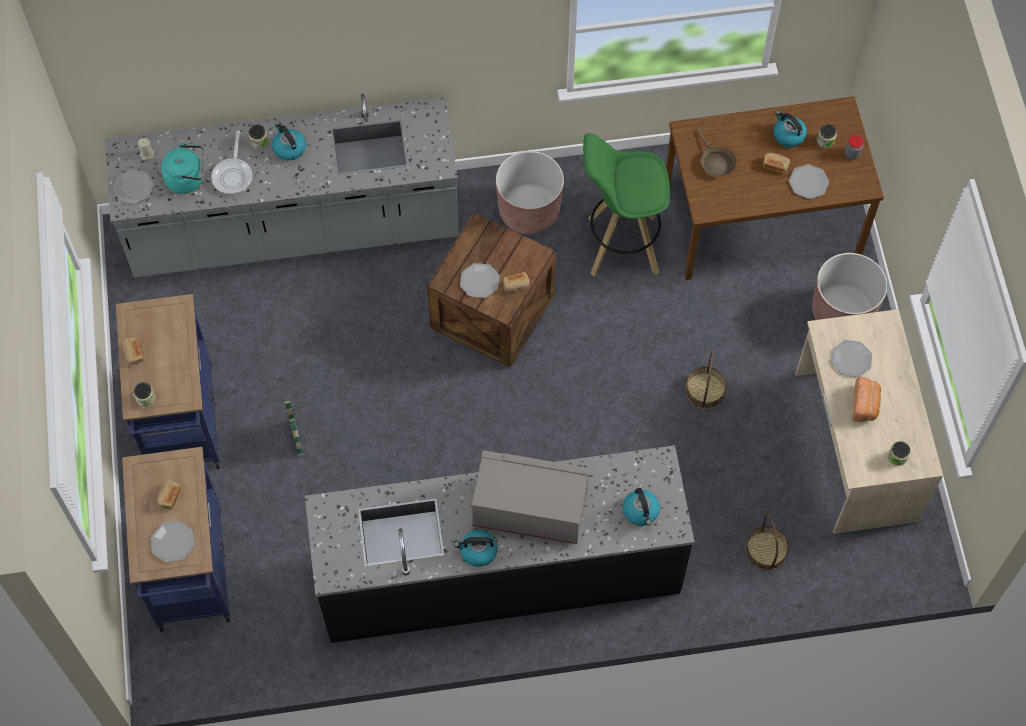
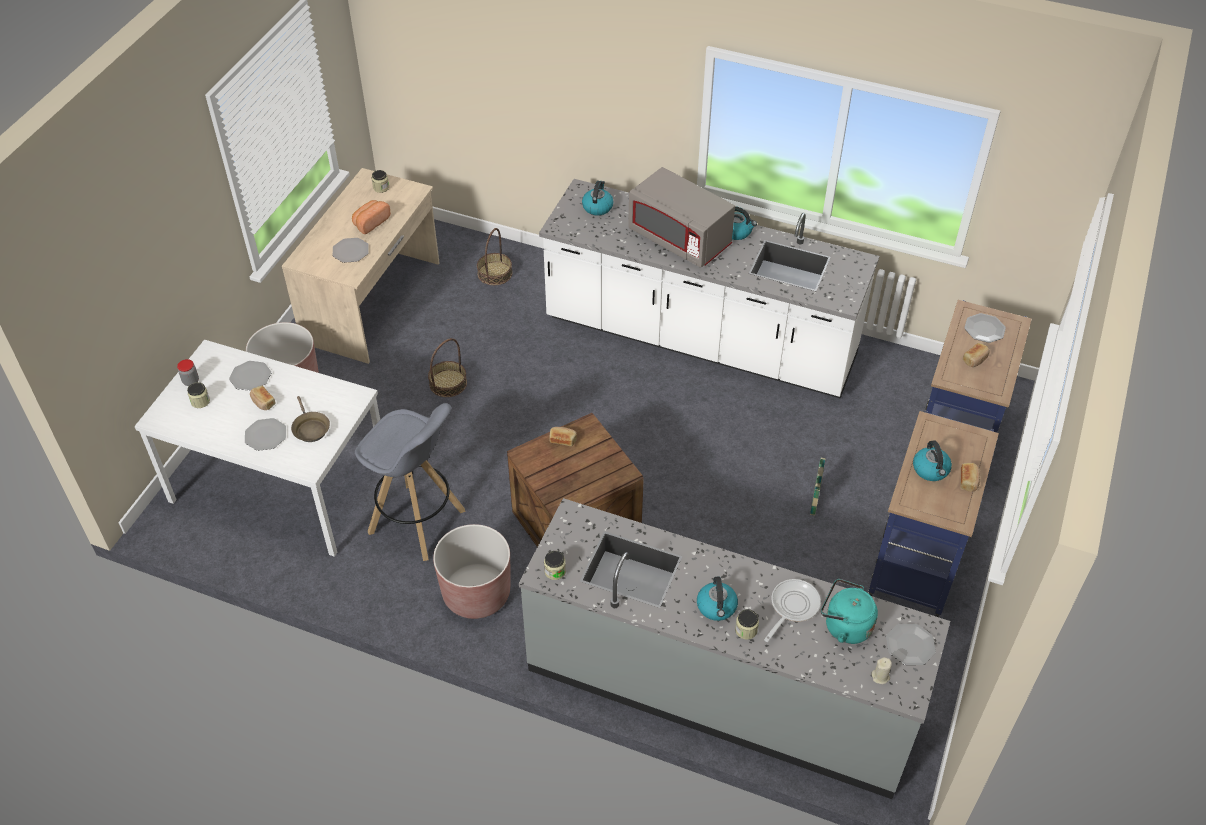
camera: 150 degrees left, 15 degrees down
(146, 398) = (970, 439): jar -> jar (555, 571)
(479, 281) = (593, 458): plate -> plate (265, 435)
(499, 573) = (700, 340): black counter -> white counter
(620, 244) = (419, 523): green stool -> grey stool
(715, 162) = (310, 428): brown frying pan -> brown frying pan turned 150 degrees clockwise
(762, 218) = (278, 485): brown dining table -> white dining table
(788, 135) = (226, 421): kettle -> kettle (931, 470)

